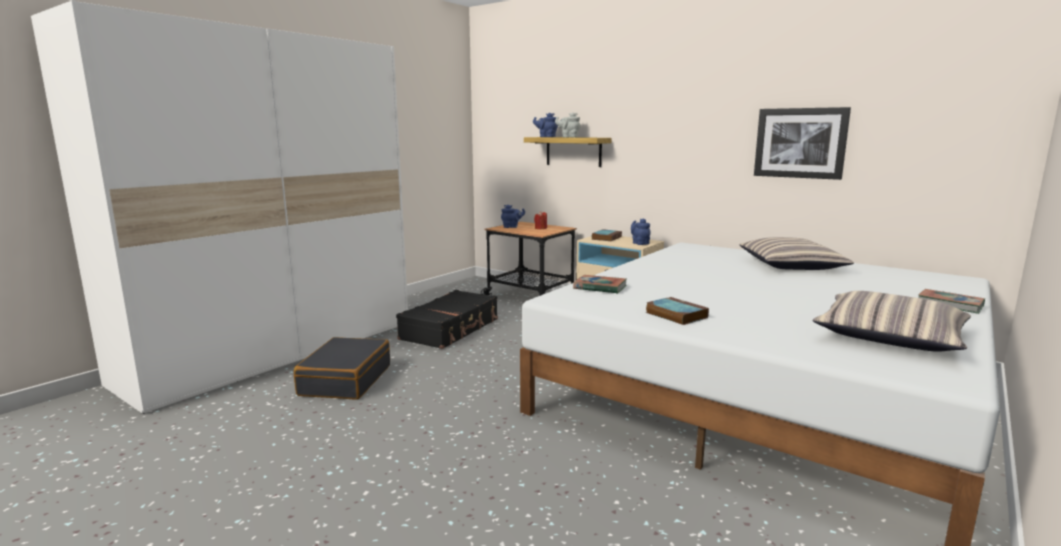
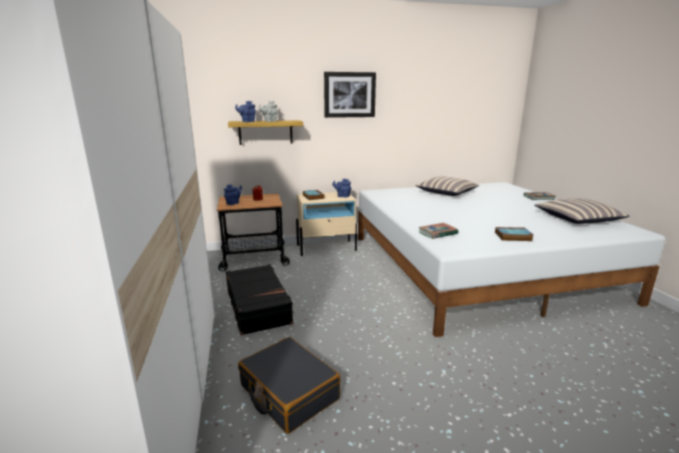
camera: 50 degrees left, 5 degrees up
(800, 143) = (425, 120): picture -> picture (349, 95)

